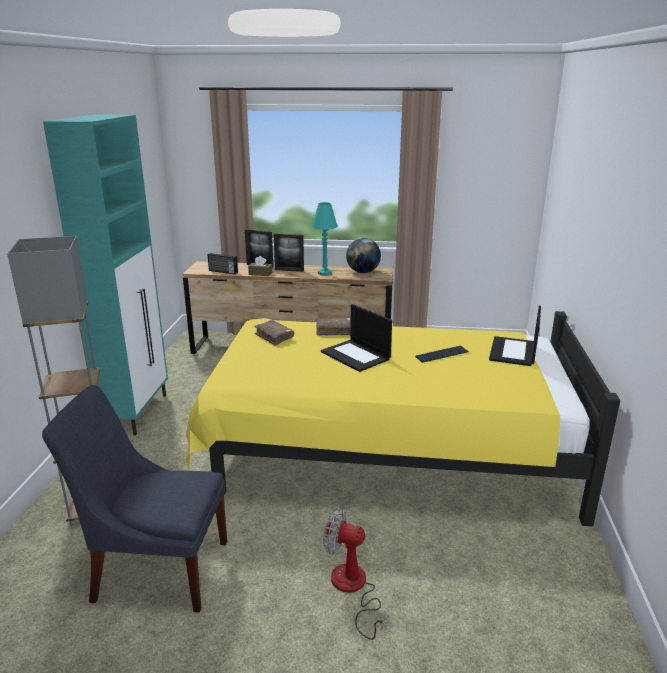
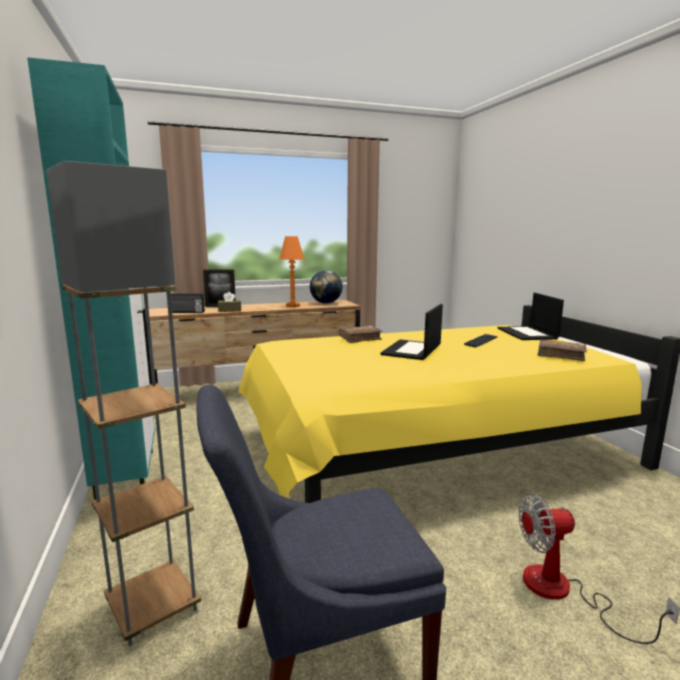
camera: 25 degrees left, 10 degrees down
(274, 337) = (309, 348): brown book -> brown book (561, 355)
(289, 270) = (255, 307): picture frame -> none
(324, 273) = (292, 306): turquoise table lamp -> orange table lamp
(356, 355) = (412, 350): laptop -> laptop turned 90 degrees clockwise

